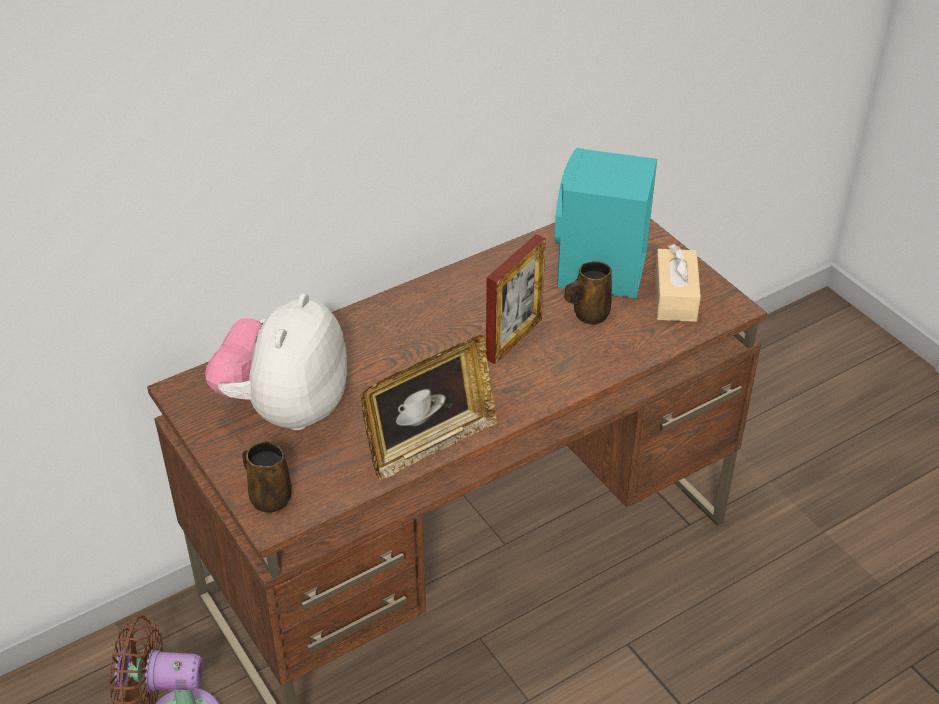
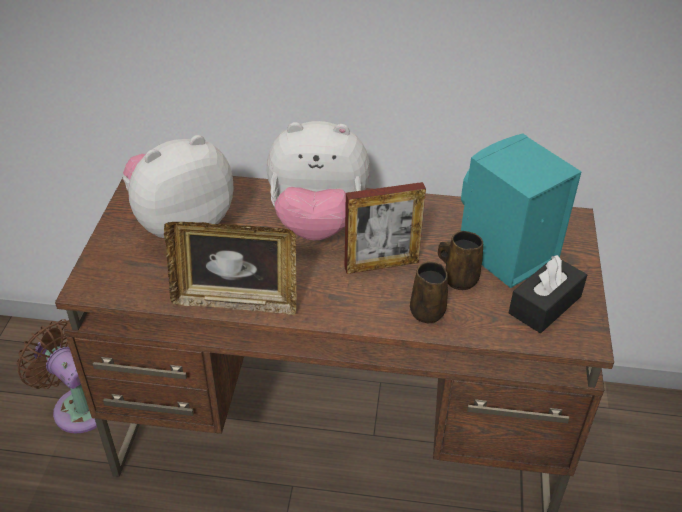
camera: 40 degrees right, 0 degrees up
(269, 497) = (102, 272): brown mug -> brown mug (427, 310)
(412, 333) = (317, 222): none -> plush toy
(675, 297) = (545, 305): beige tissue box -> black tissue box

